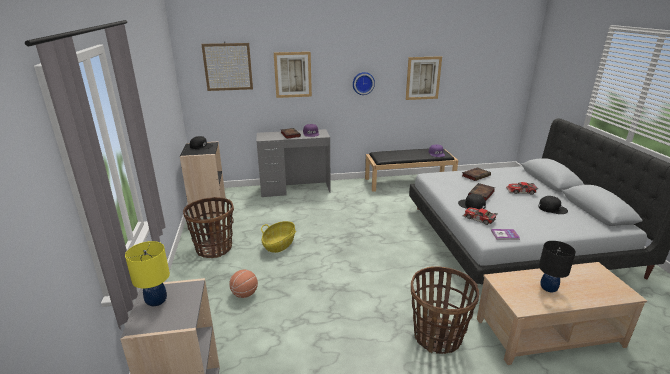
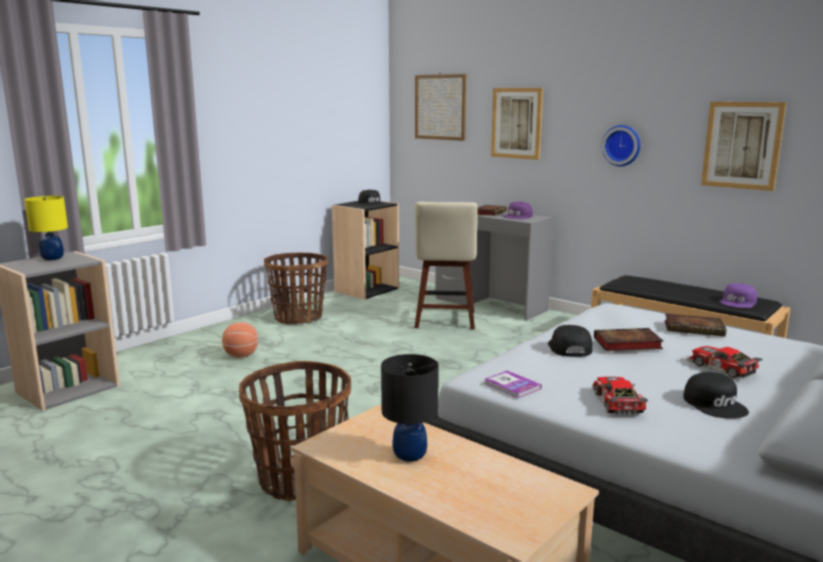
camera: 50 degrees right, 10 degrees down
(279, 244) = (355, 338): basket -> none
(296, 210) = (444, 320): none -> beige stool
(478, 219) = (529, 359): toy car -> toy car (615, 402)

